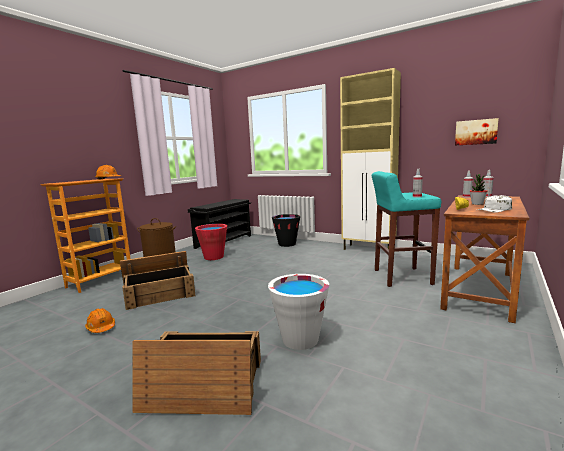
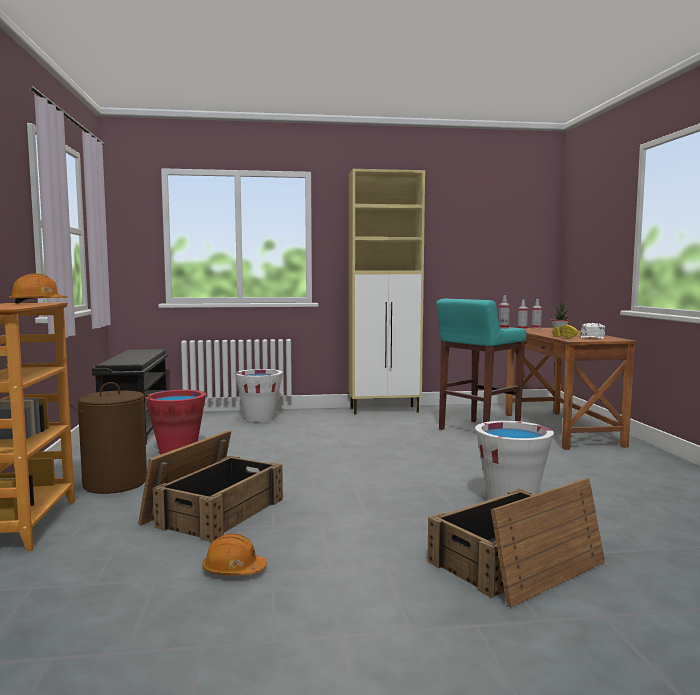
camera: 40 degrees left, 5 degrees down
(287, 244) = (259, 418): black bucket -> white bucket
(476, 132) = (499, 257): picture -> none

